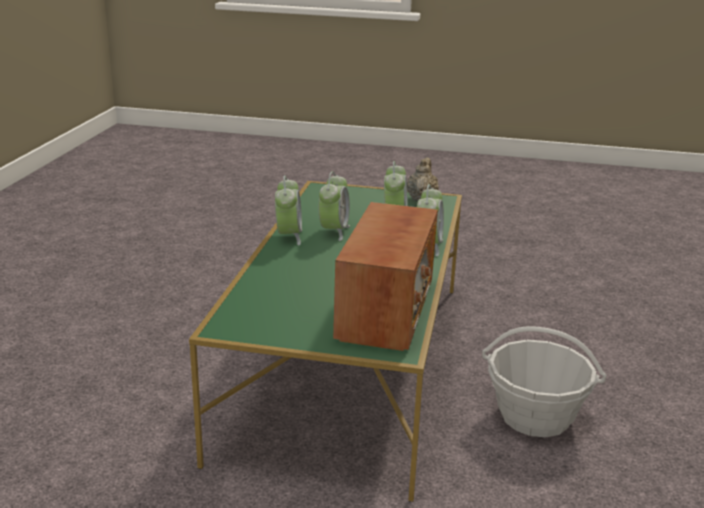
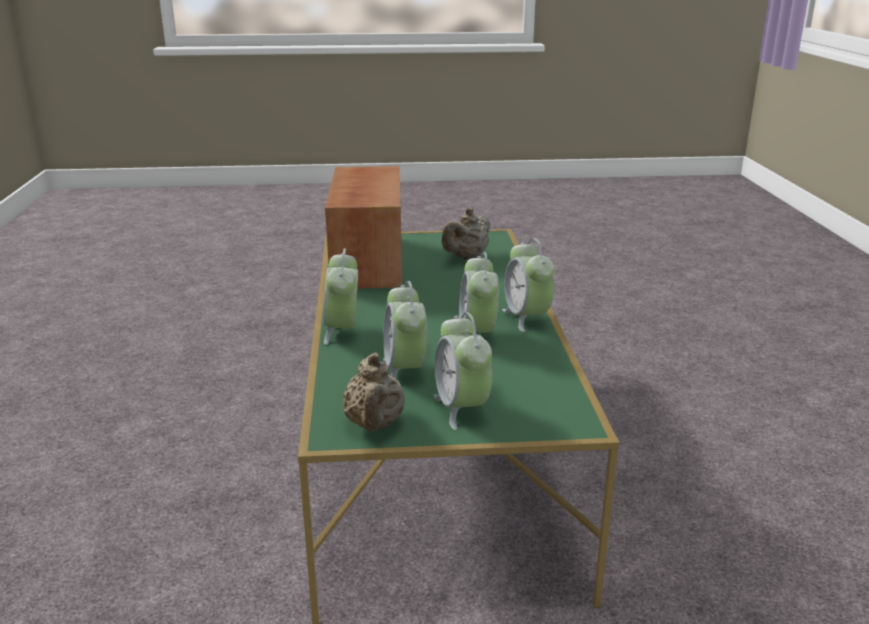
camera: 165 degrees right, 0 degrees up
(282, 301) = (467, 257): none -> beige teapot
(372, 199) = (462, 409): none -> alarm clock
(535, 416) = (216, 425): basket -> none

